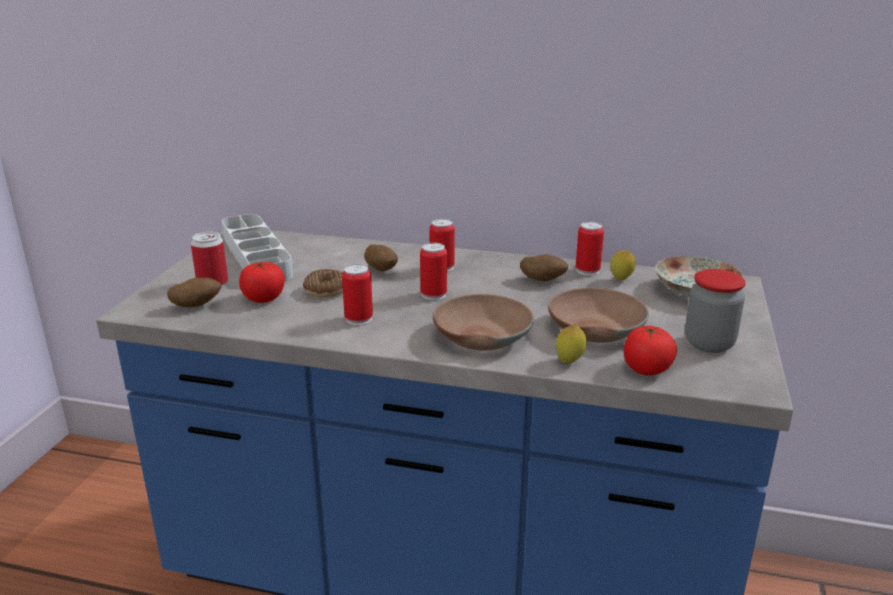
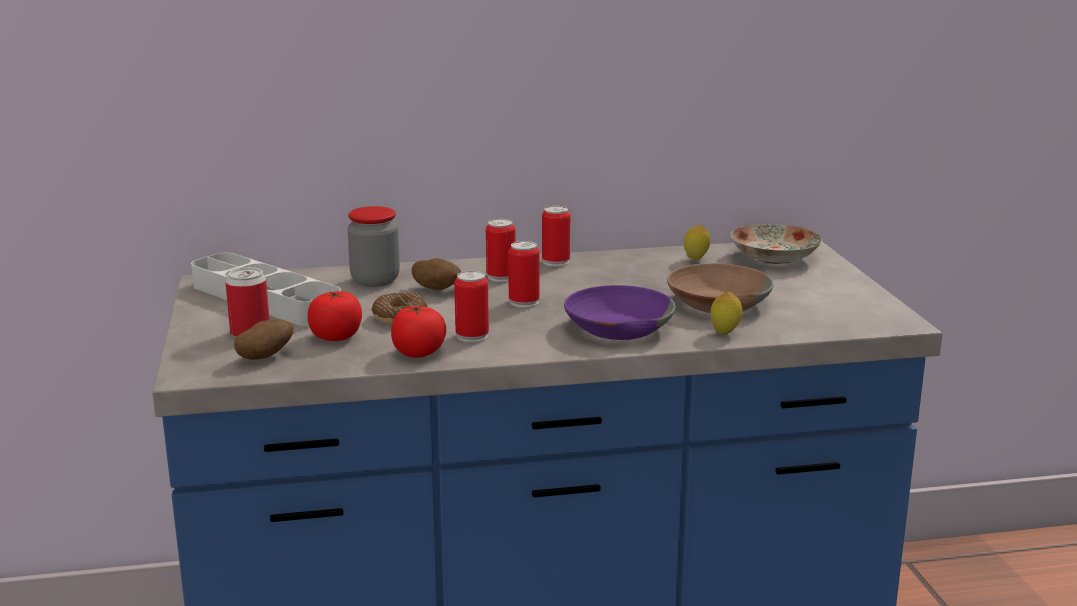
camera: 25 degrees left, 5 degrees down
(480, 335) = (616, 328): brown bowl -> purple bowl
(543, 280) = (621, 272): potato -> none
(587, 270) = (654, 256): can -> can (555, 262)
(647, 369) = (798, 326): tomato -> tomato (419, 353)
(709, 343) = (829, 297): jar -> jar (375, 280)

